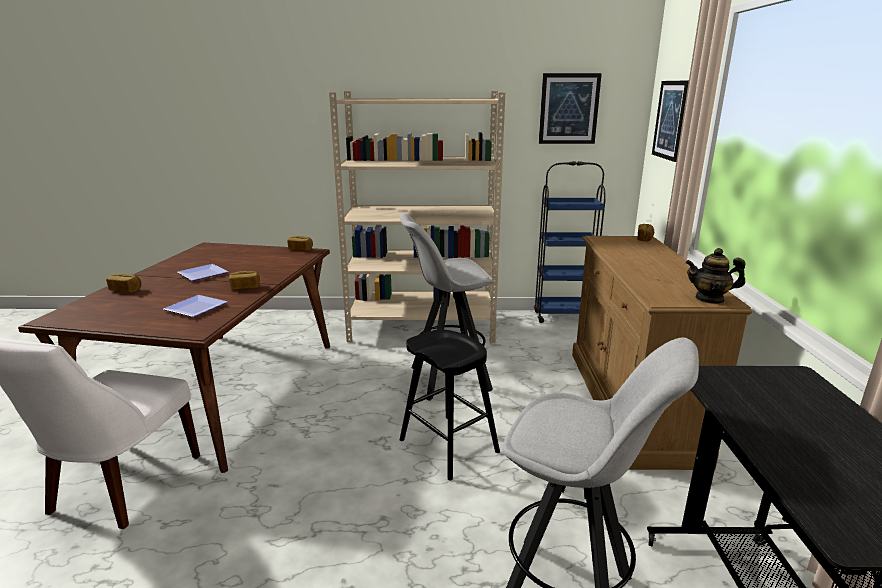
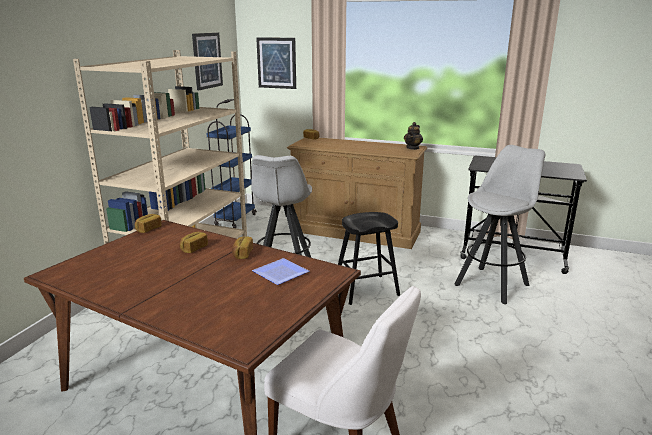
camera: 70 degrees left, 0 degrees up
(126, 290) = (183, 311): bread -> bread (193, 248)
(205, 274) = (177, 272): plate -> none

